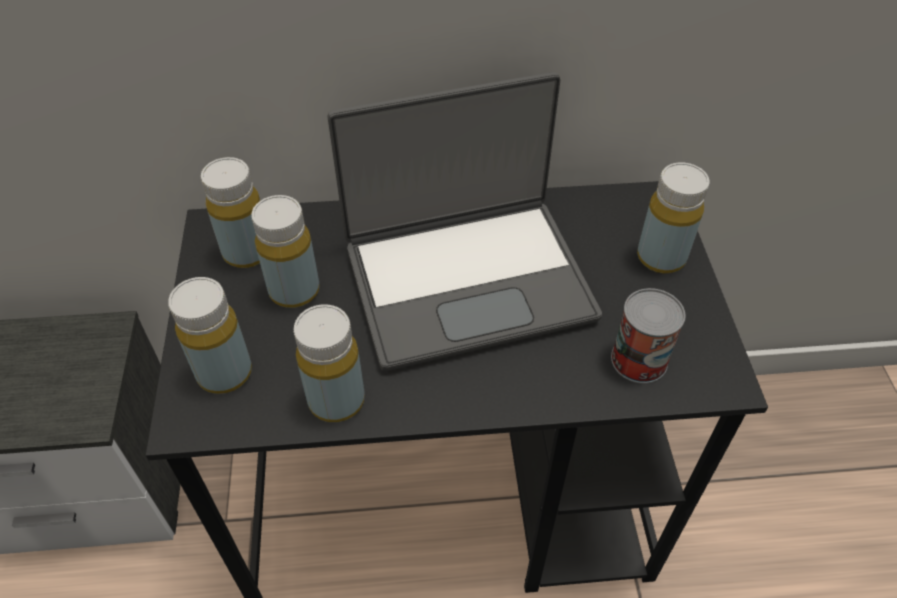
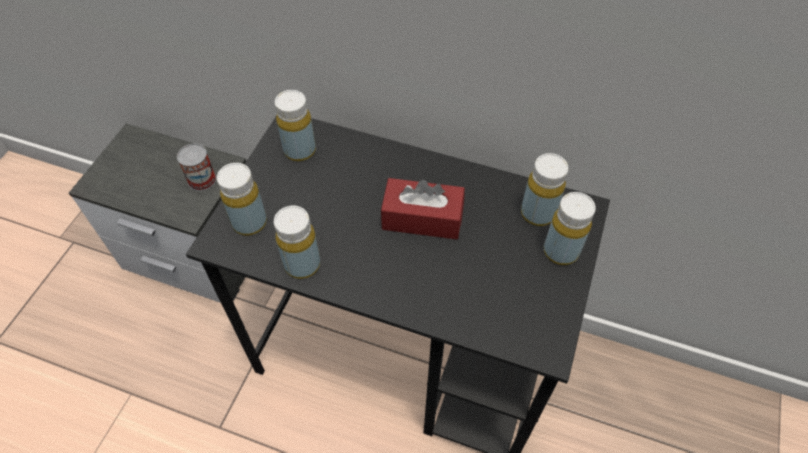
camera: 25 degrees right, 5 degrees up
(294, 290) = (314, 186): yellow bottle -> yellow bottle (537, 213)
(467, 280) = (422, 218): laptop -> red tissue box
(639, 360) = (501, 314): can -> can (202, 180)

